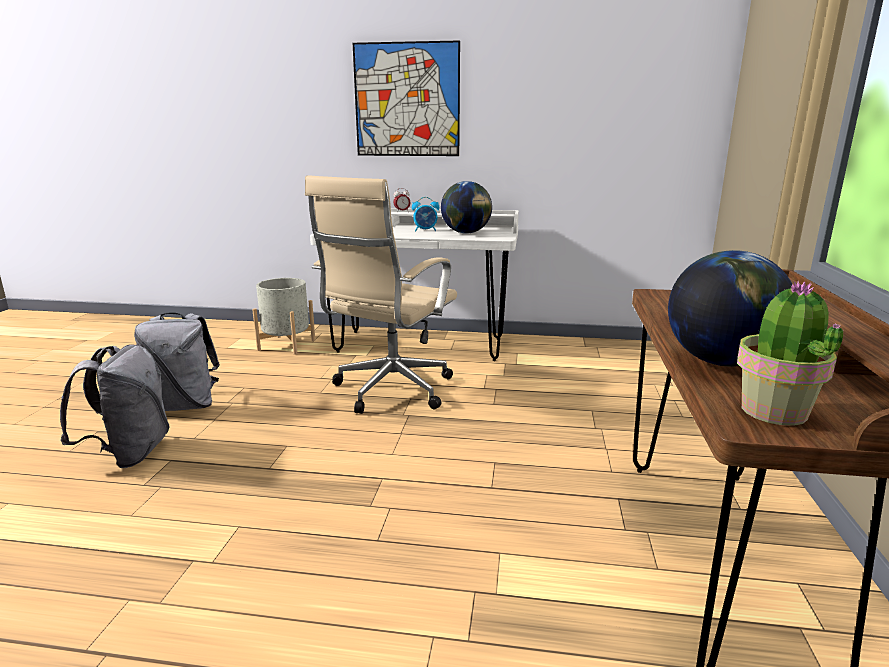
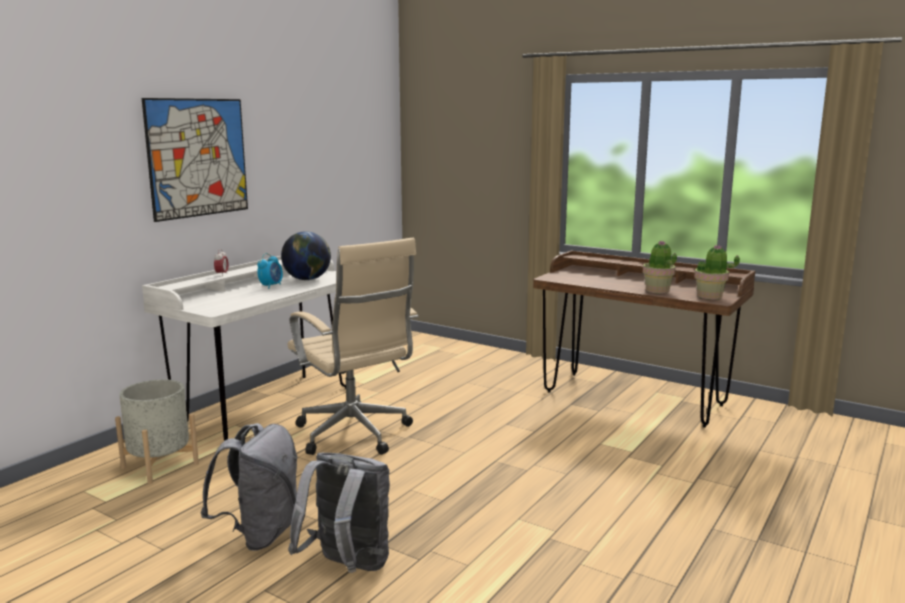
camera: 65 degrees left, 5 degrees down
(721, 361) = (657, 291): globe -> potted plant

